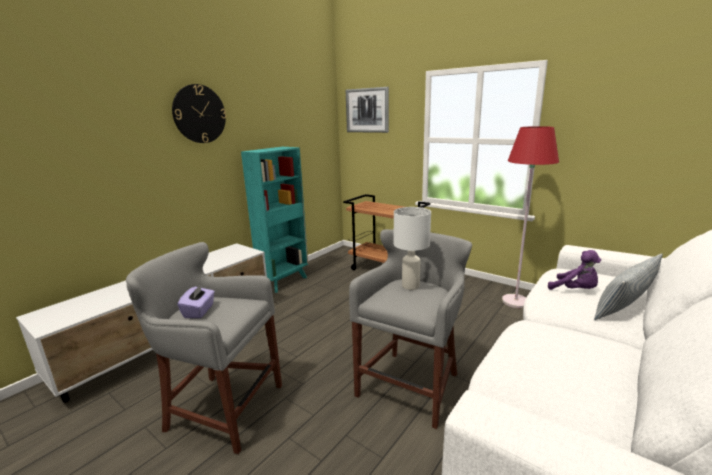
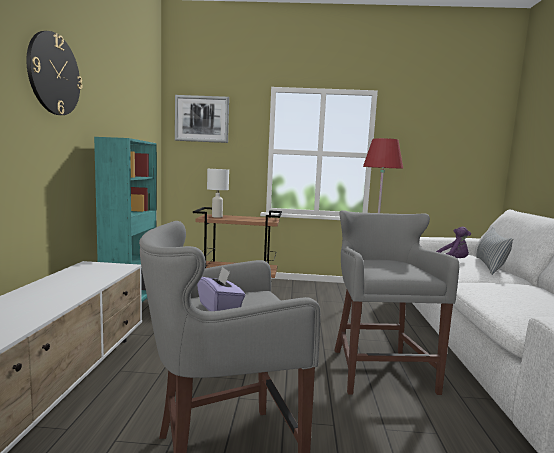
camera: 35 degrees left, 10 degrees down
(410, 286) = (380, 262): white table lamp -> white table lamp (217, 216)

